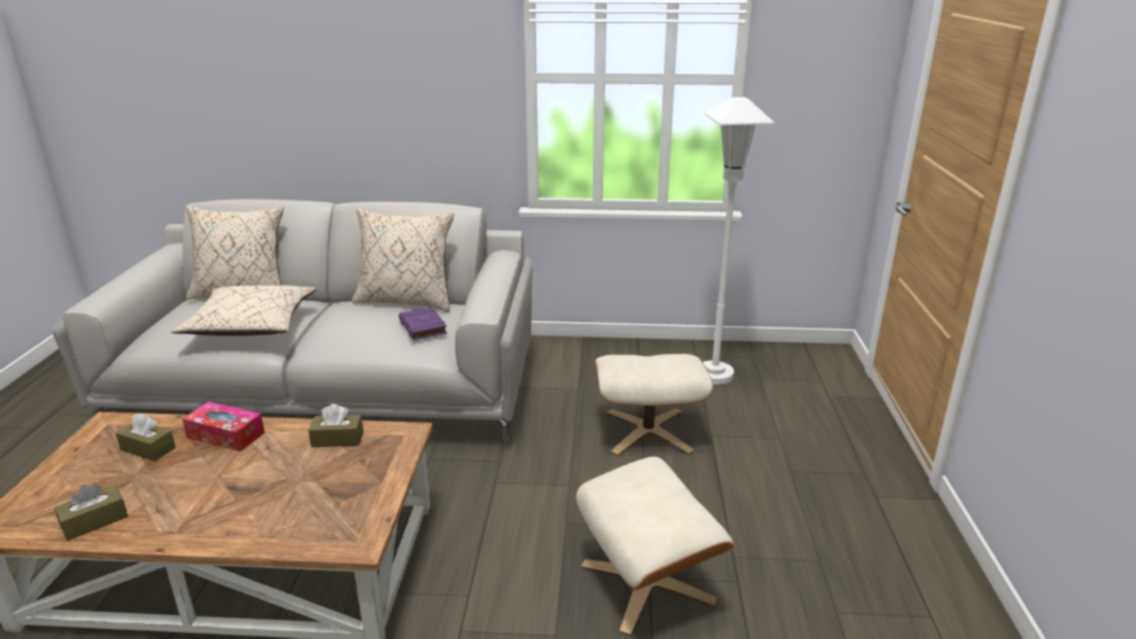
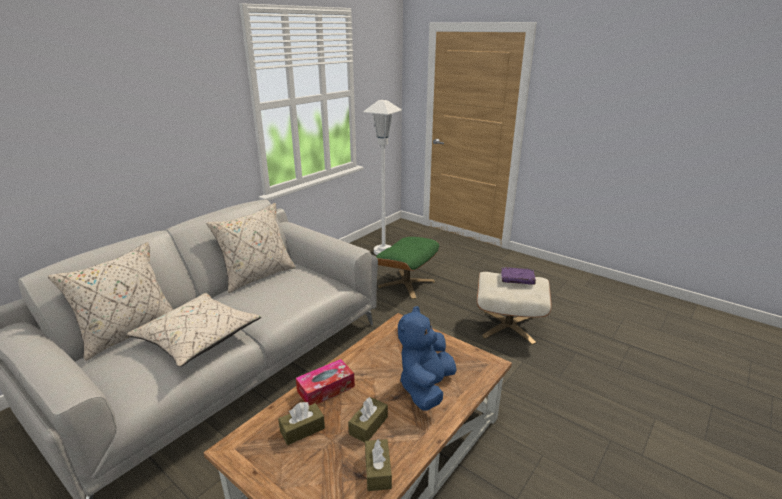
camera: 55 degrees left, 0 degrees up
(266, 503) = (426, 387): none -> blue plush toy
(337, 439) = (381, 346): brown tissue box -> brown tissue box (368, 425)
(423, 327) = (306, 279): purple book -> purple book (518, 278)
(648, 432) = (407, 284): beige ottoman -> green ottoman

